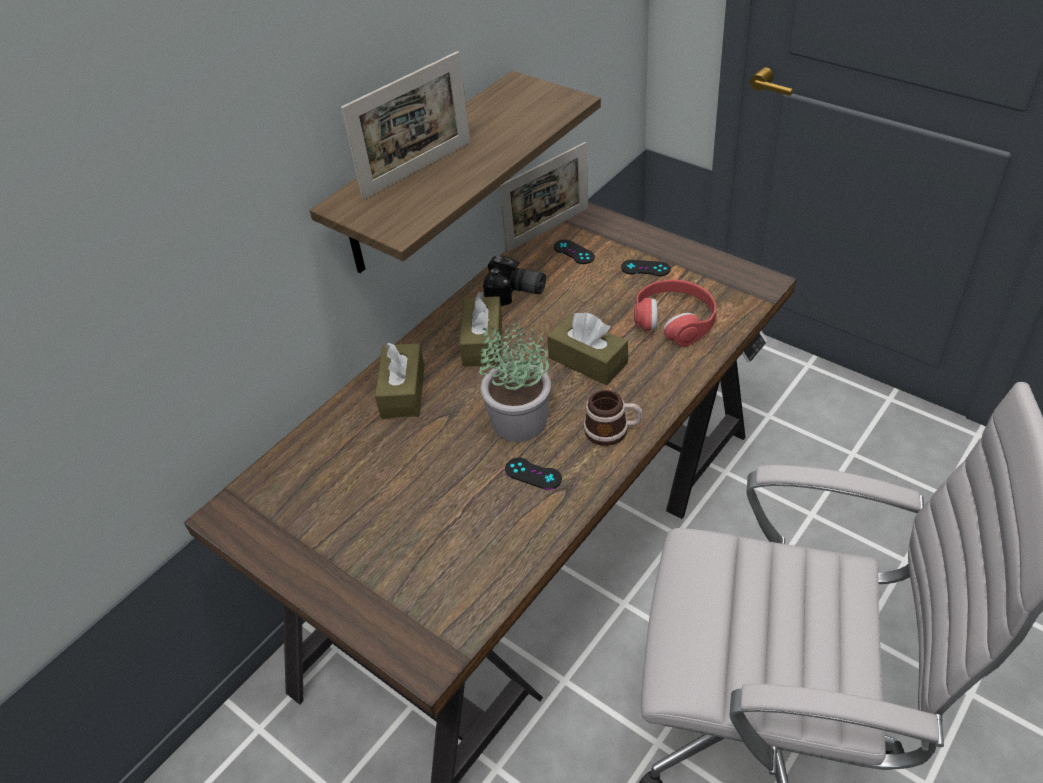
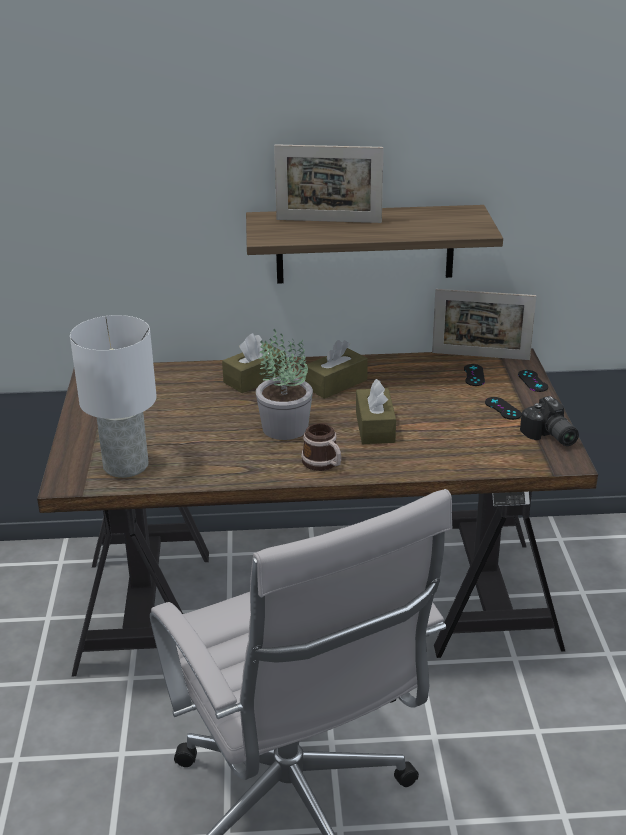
camera: 45 degrees right, 15 degrees down
(453, 586) = (127, 466): none -> white table lamp
(515, 293) = (398, 374): camera -> camera (549, 437)
(533, 474) = (247, 452): black game controller -> black game controller (532, 381)
(674, 320) = (466, 442): red headphones -> none

